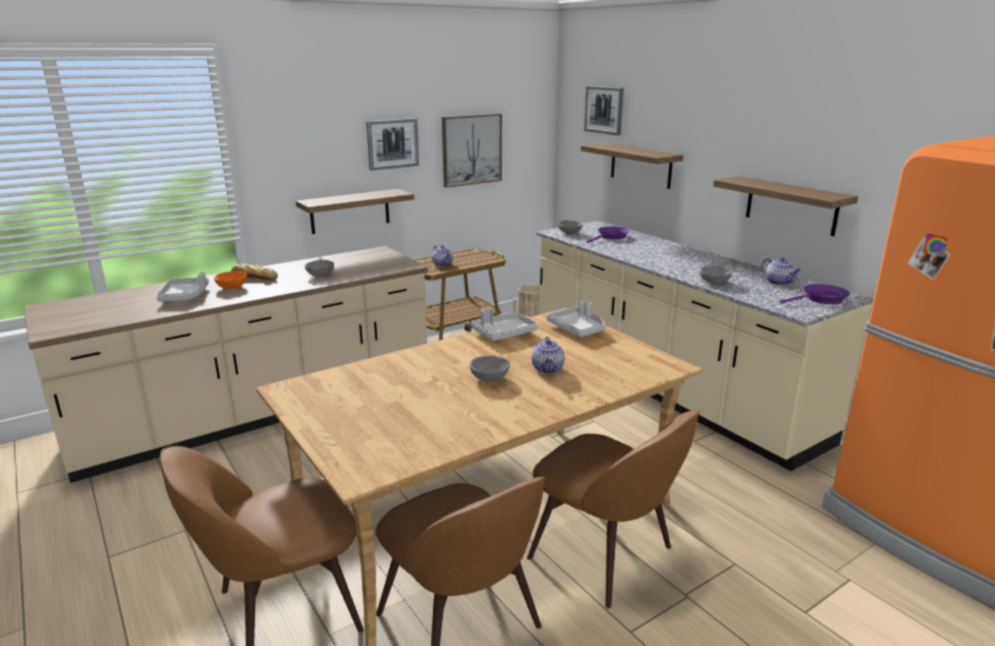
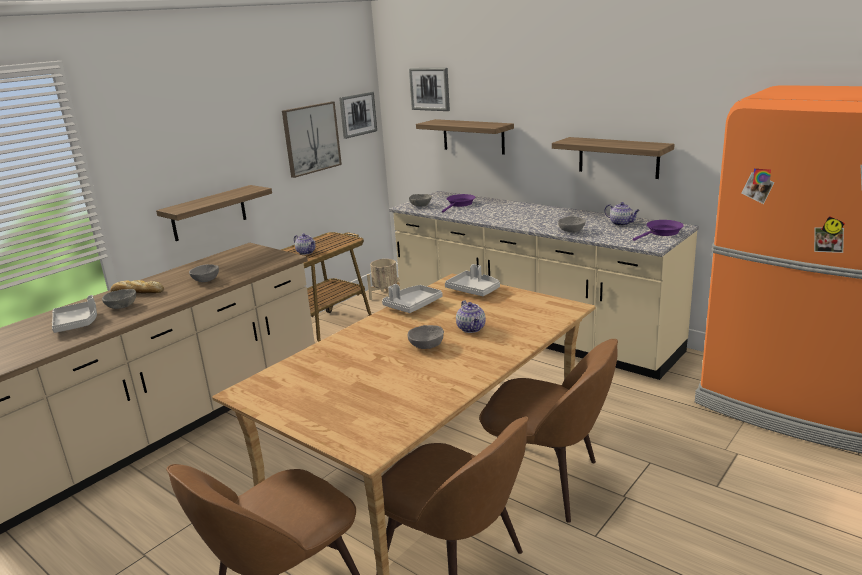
camera: 15 degrees left, 0 degrees up
(232, 287) = (122, 306): orange bowl -> grey bowl
(392, 143) = (240, 141): picture -> picture (357, 114)

